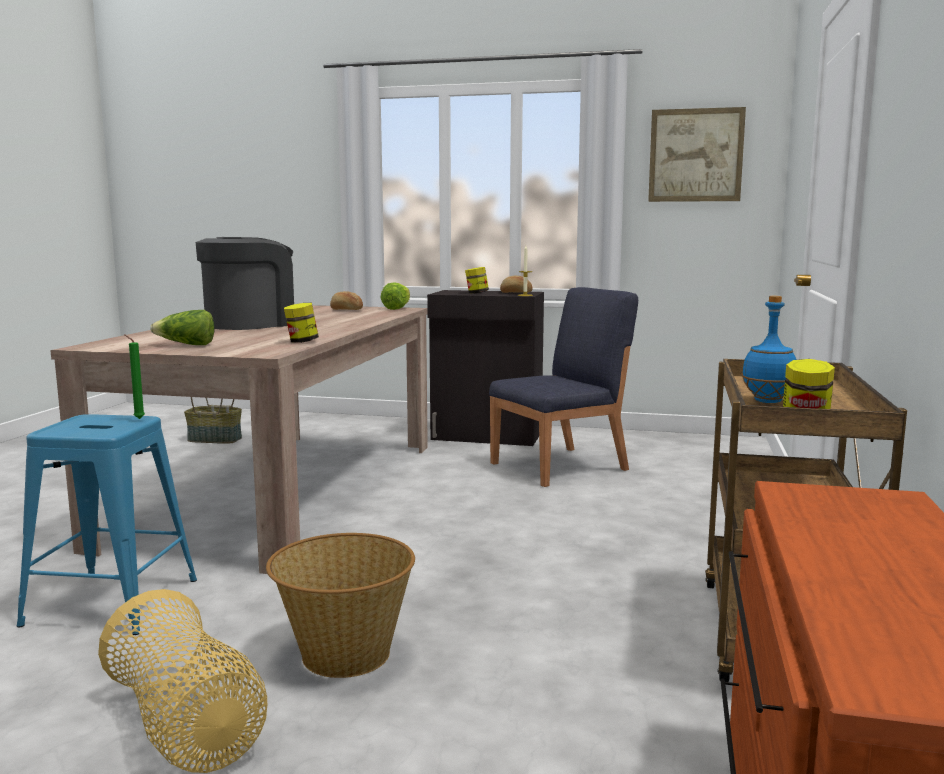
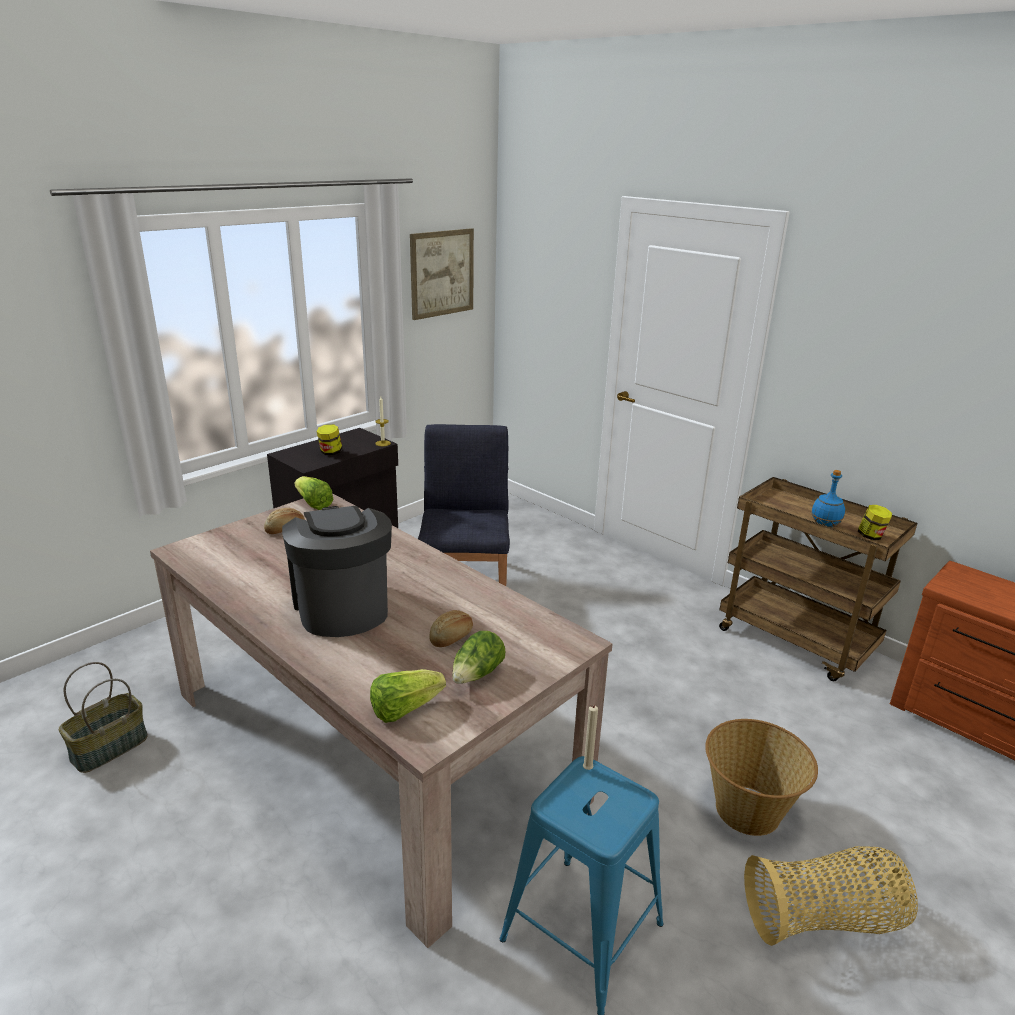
camera: 60 degrees left, 15 degrees up
(126, 341) = (404, 709): none -> lettuce
(137, 419) = (586, 770): green candle -> beige candle
(302, 341) = (516, 608): jar -> none
(516, 293) = (354, 439): bread -> bread (452, 637)

